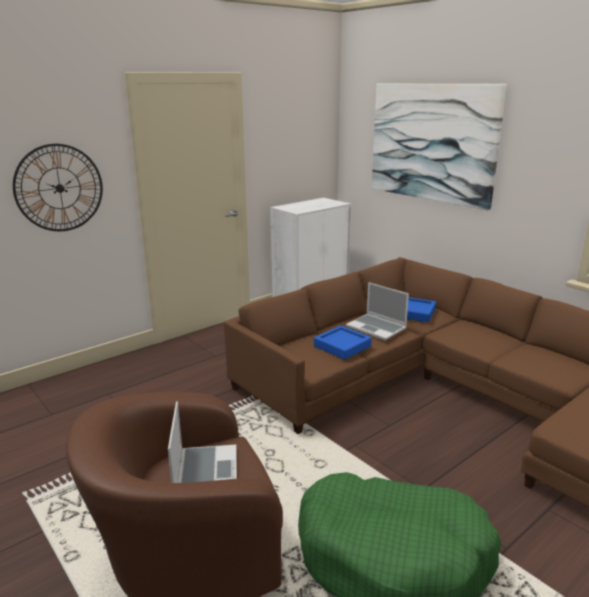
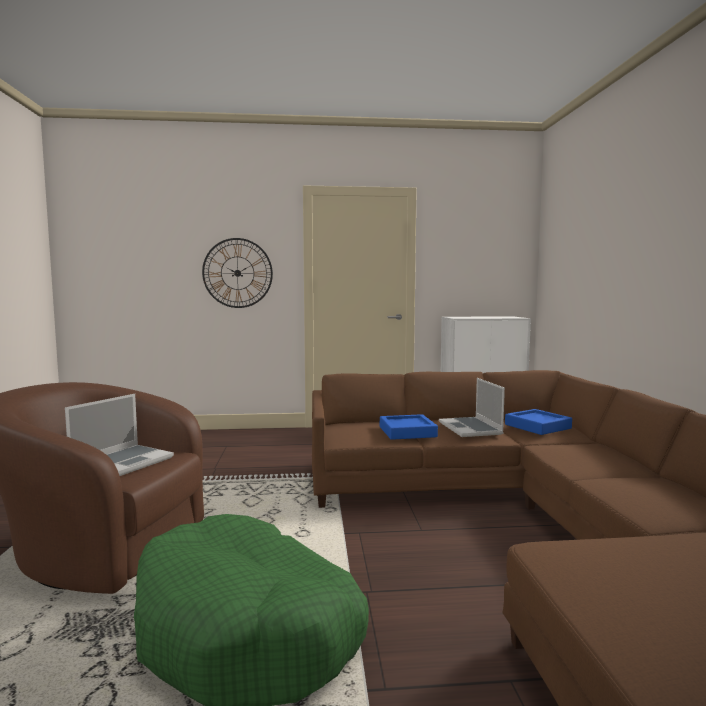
camera: 35 degrees right, 15 degrees down
(431, 142) = (608, 238): picture -> none

